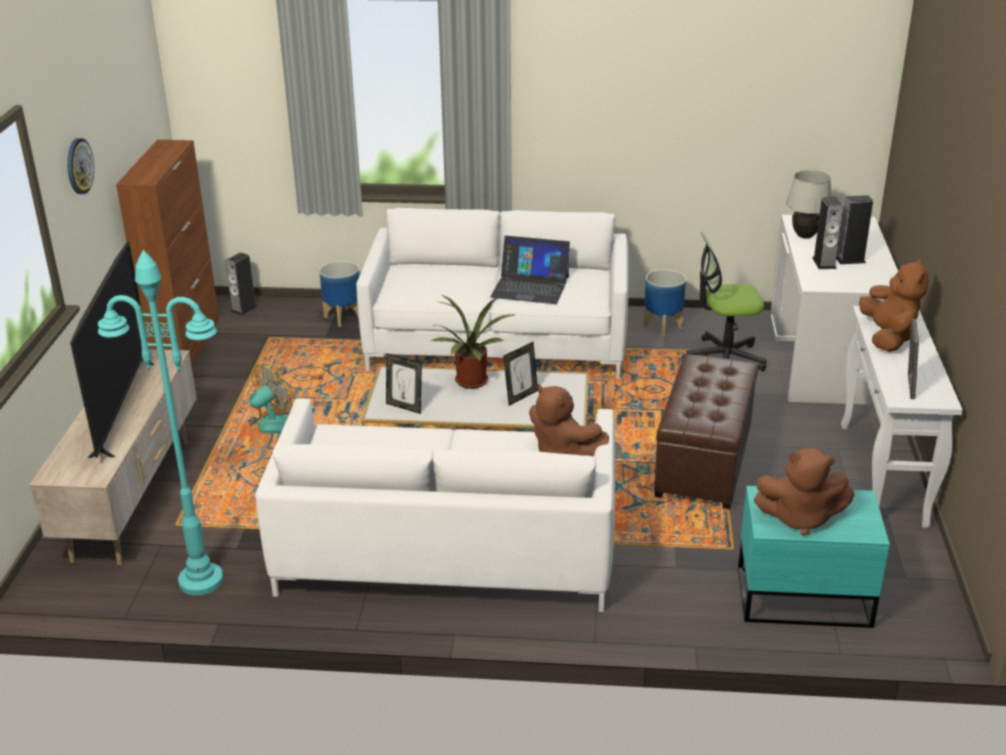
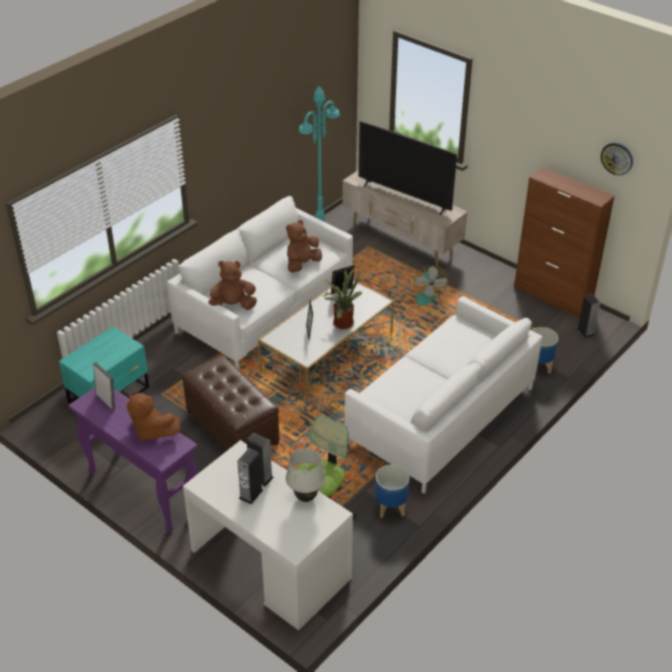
camera: 125 degrees right, 10 degrees up
(79, 166) = (512, 127): wall clock -> wall clock (617, 158)
(530, 287) = (414, 380): laptop -> none
(800, 518) = (105, 346): brown plush toy -> brown plush toy (302, 264)
(883, 475) = (142, 490): white console table -> purple console table

